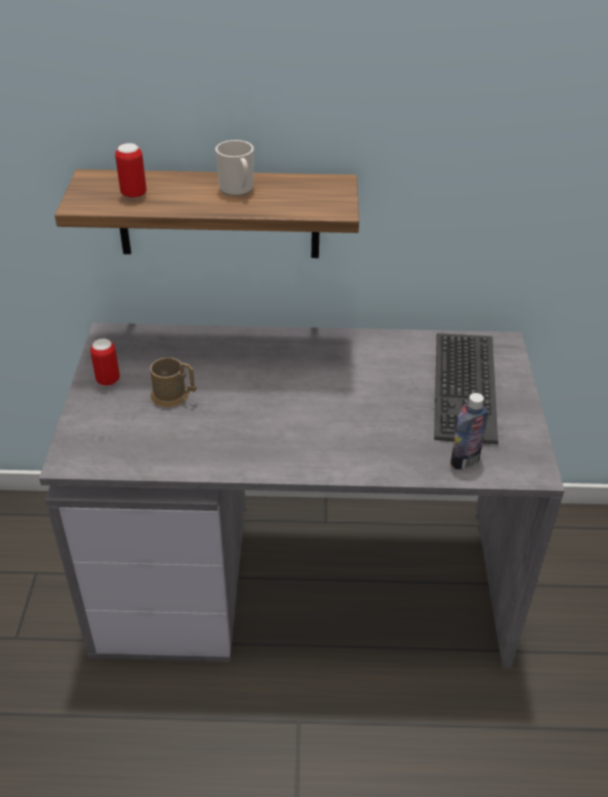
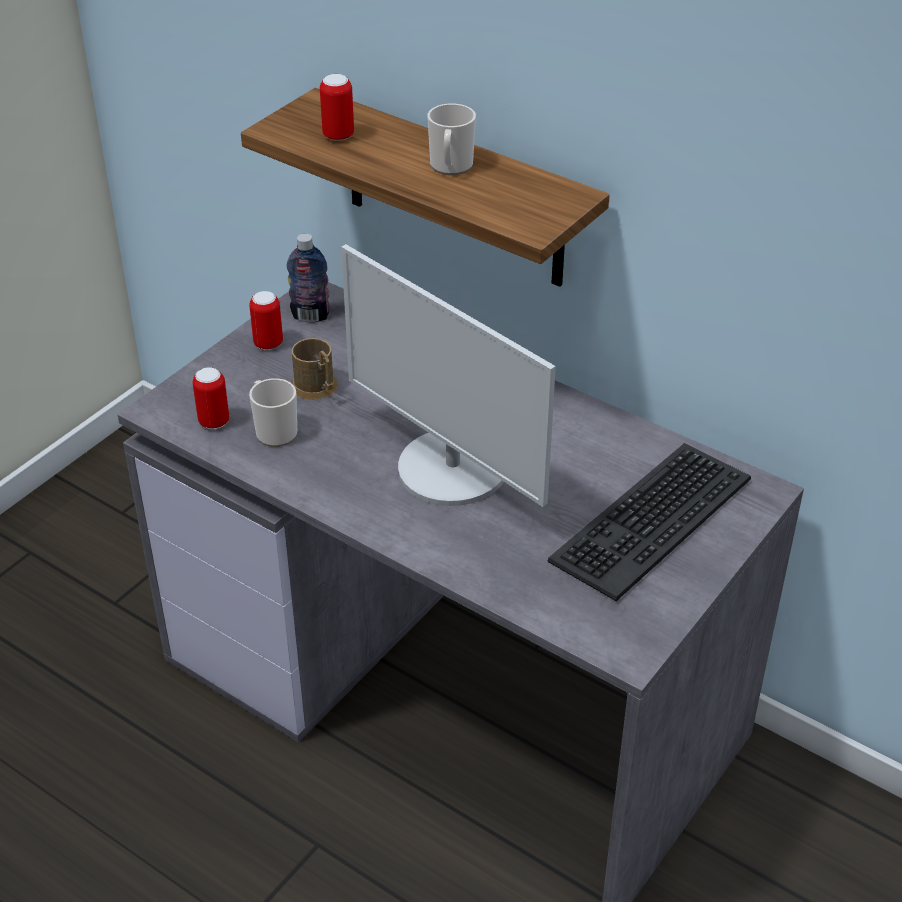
camera: 35 degrees right, 0 degrees up
(122, 450) = (214, 422): none -> can
(172, 437) = (274, 431): none -> mug
(318, 409) = (452, 469): none -> monitor
(464, 461) = (557, 601): bottle -> bottle (310, 316)

